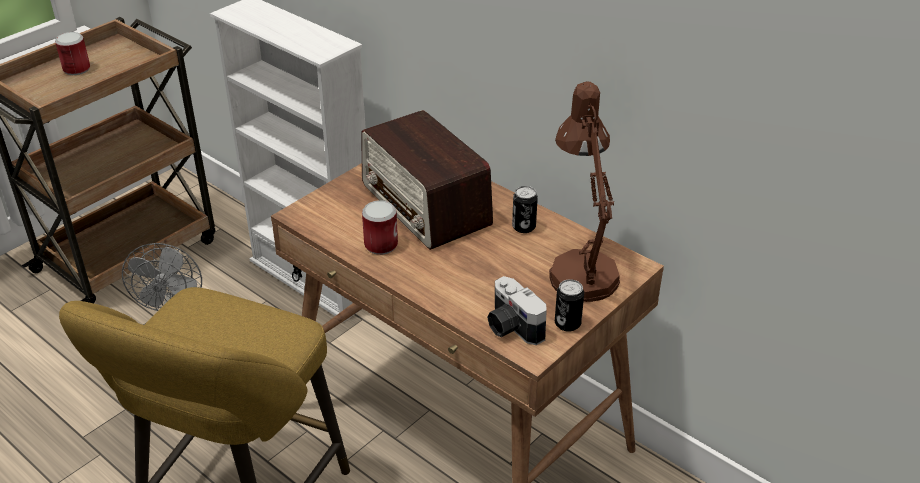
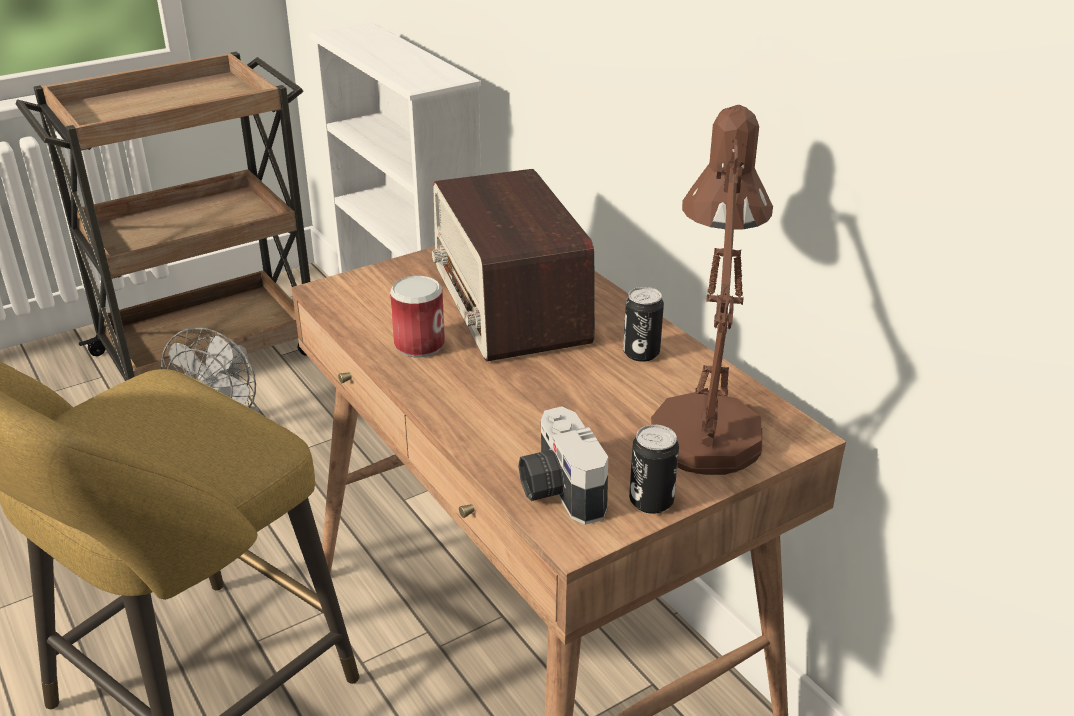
camera: 15 degrees right, 5 degrees down
(76, 69) = (158, 100): can -> none

